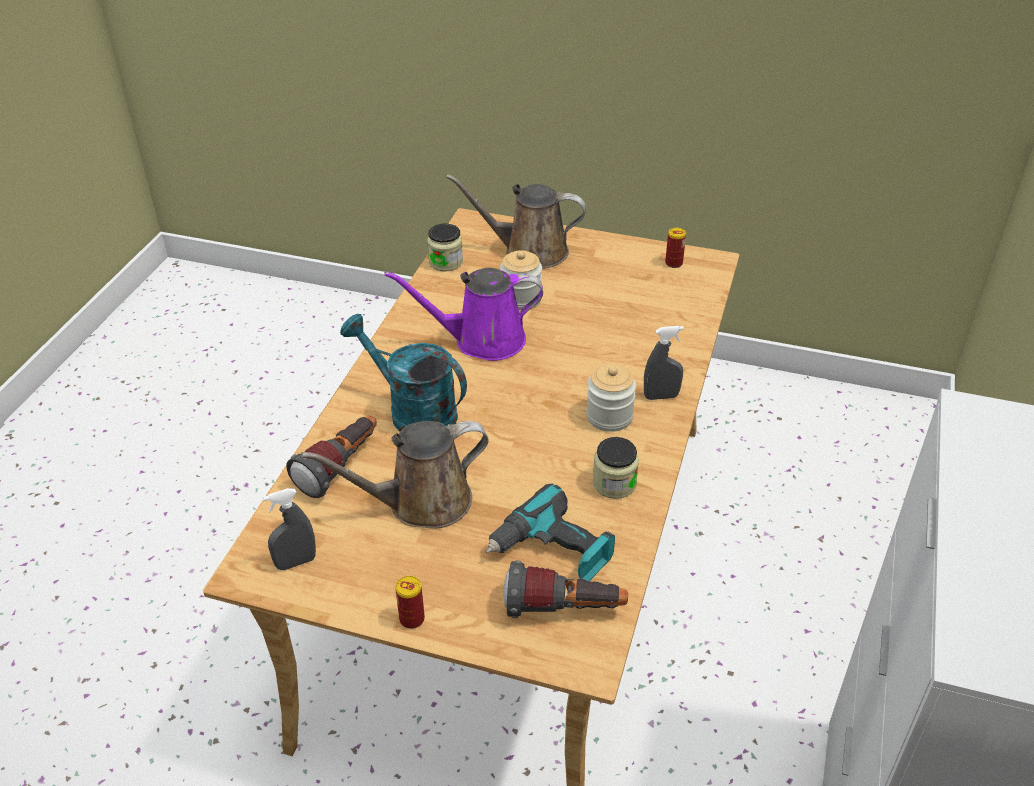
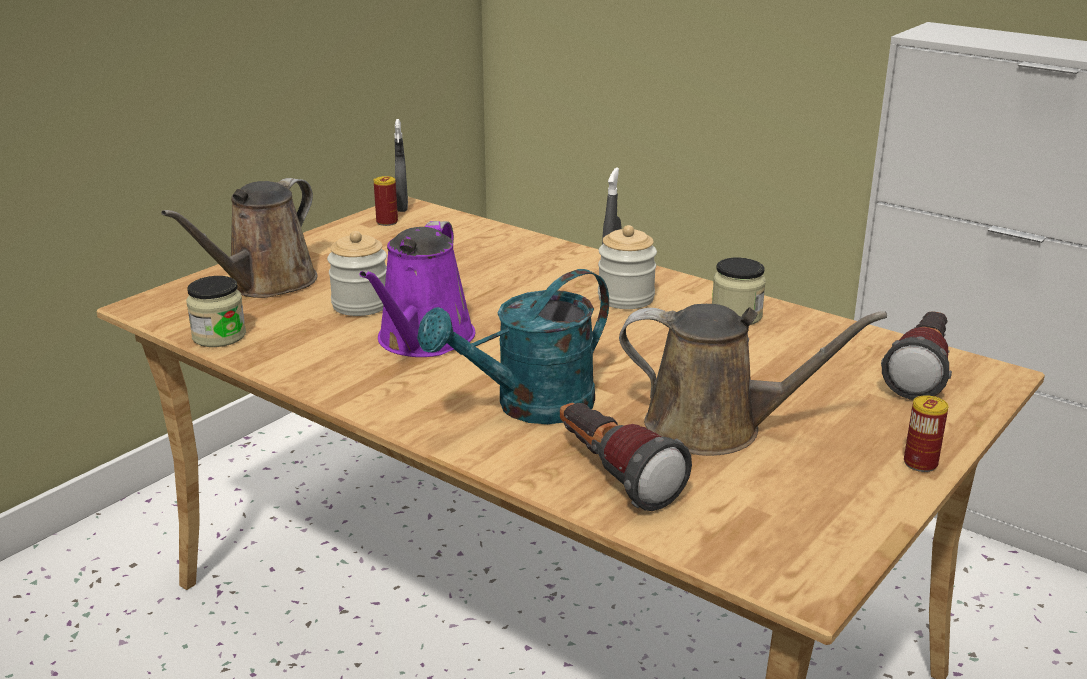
camera: 70 degrees left, 15 degrees down
(296, 562) = (796, 537): grey spray bottle -> grey spray bottle (402, 207)
(421, 503) = (715, 427): brown watering can -> brown watering can turned 75 degrees counterclockwise
(552, 551) = (829, 364): power drill -> none

